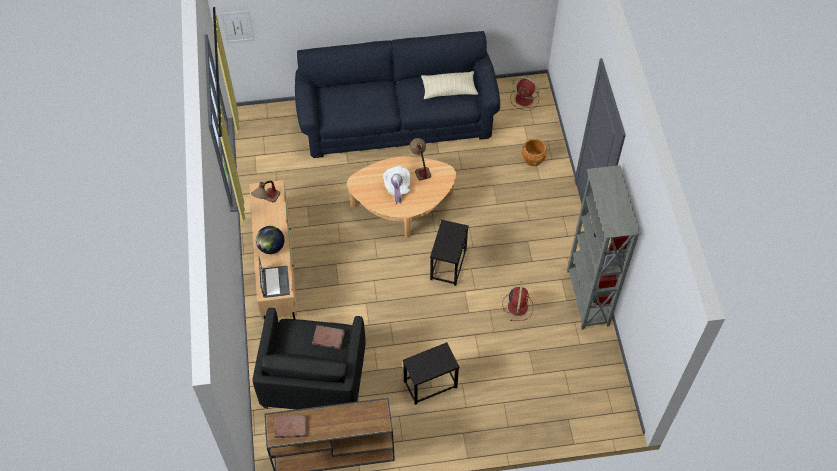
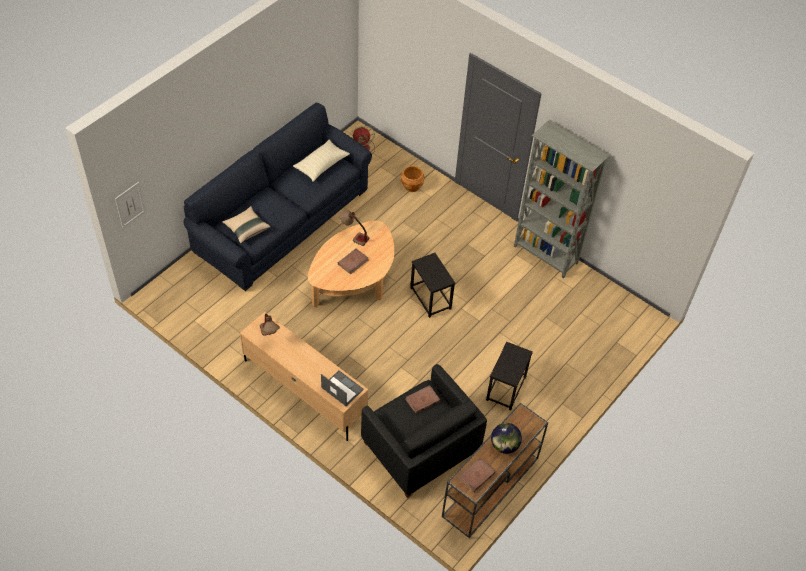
camera: 45 degrees left, 5 degrees down
(271, 247) = (310, 366): globe -> globe (504, 445)
(337, 105) = (246, 229): none -> beige pillow
(397, 188) = (353, 262): white hat -> brown book
(517, 306) = (507, 292): red fan -> none

